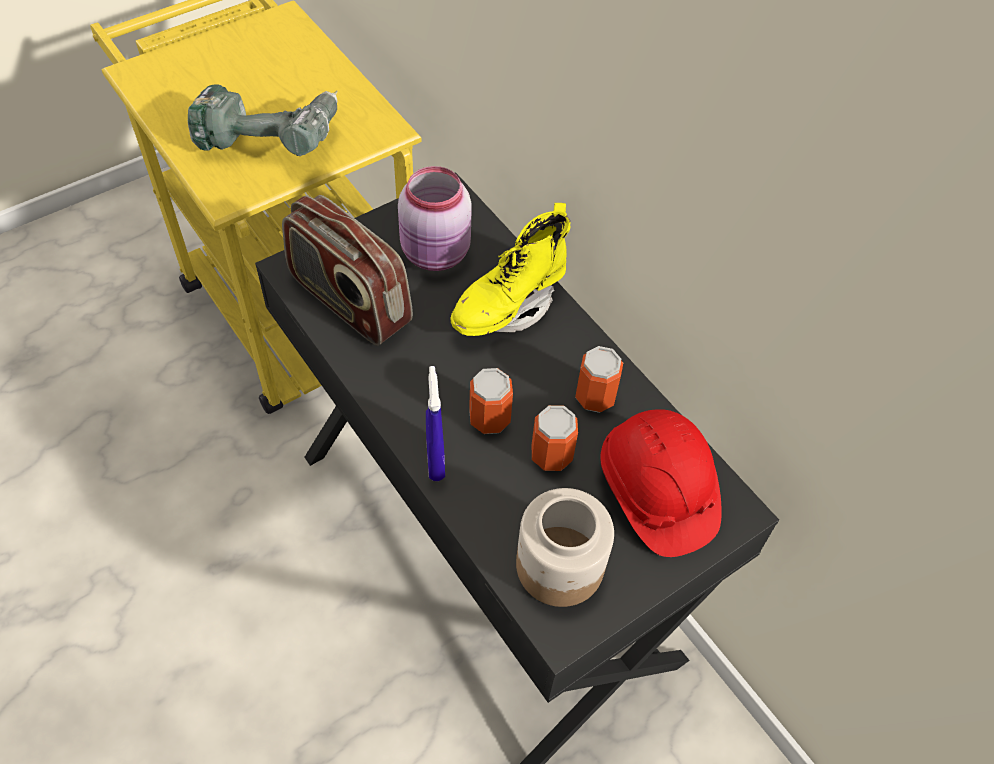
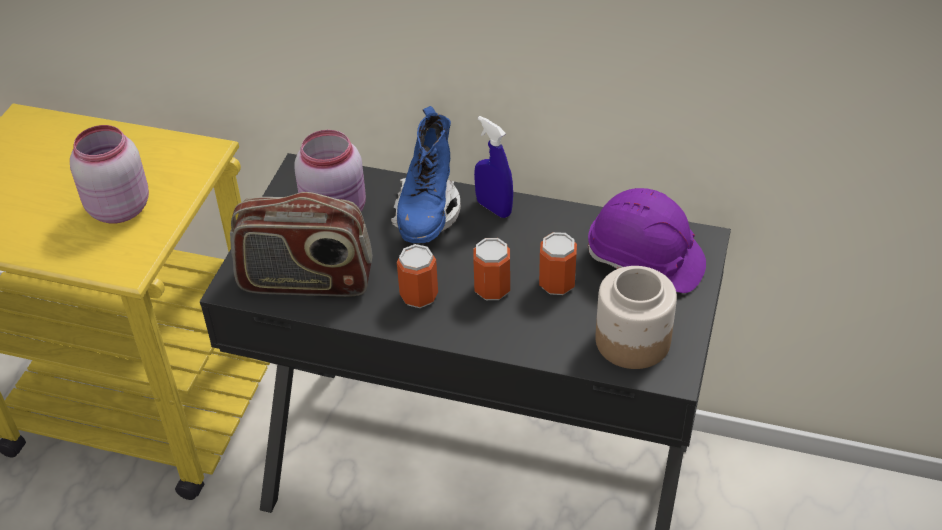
camera: 35 degrees left, 10 degrees down
(271, 139) = (117, 208): power drill -> pink jar
(435, 460) = (484, 336): blue spray bottle -> blue spray bottle (493, 208)
(509, 306) = (427, 214): yellow boot -> blue boot
(595, 397) = (546, 232): can -> can (419, 296)
(656, 493) = (645, 261): red hard hat -> purple hard hat

